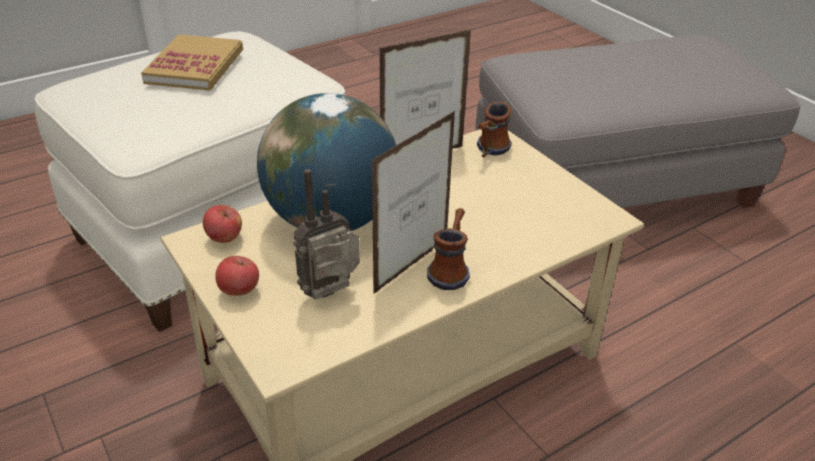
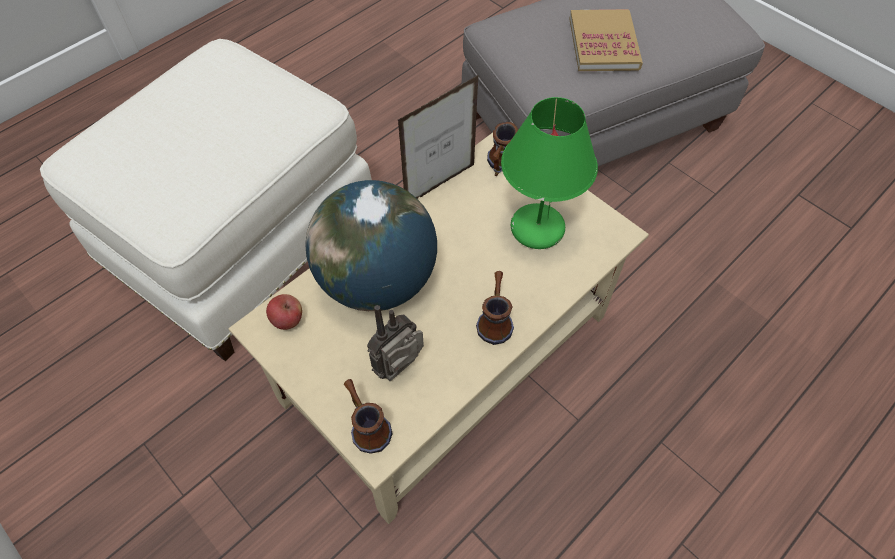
camera: 10 degrees left, 20 degrees up
(195, 66) = (194, 110): book -> book (603, 43)
(239, 290) = (319, 378): apple -> none
(276, 338) = (367, 425): none -> mug
(411, 265) = (461, 321): picture frame -> none
(517, 201) = (536, 227): none -> green table lamp

